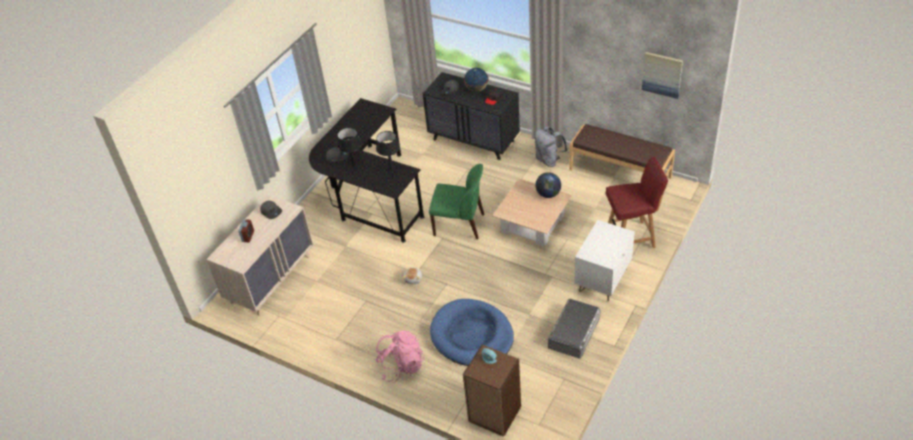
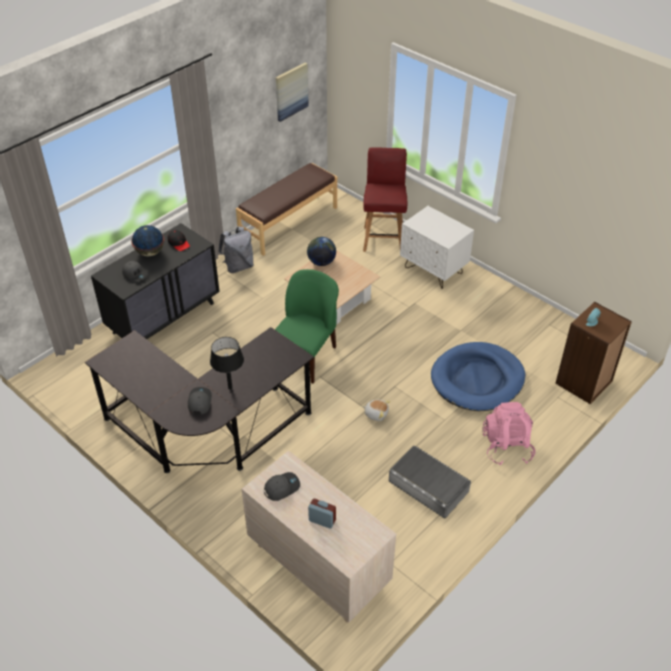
camera: 80 degrees left, 0 degrees up
(391, 170) = (258, 352): black table lamp -> none
(574, 332) = (493, 305): grey storage box -> grey storage box (428, 486)

